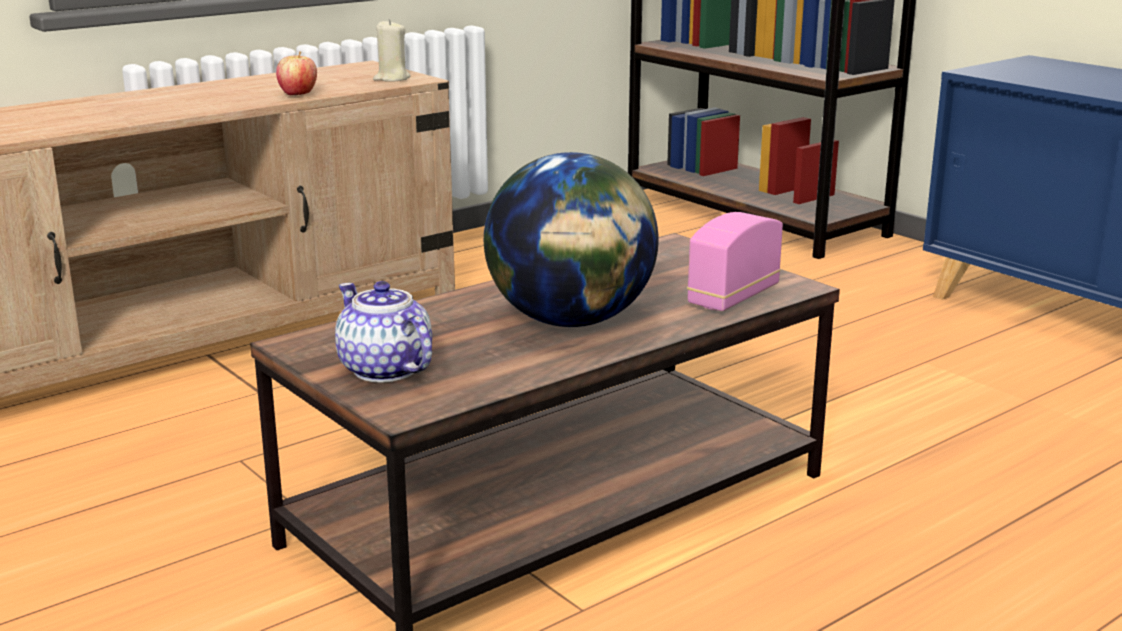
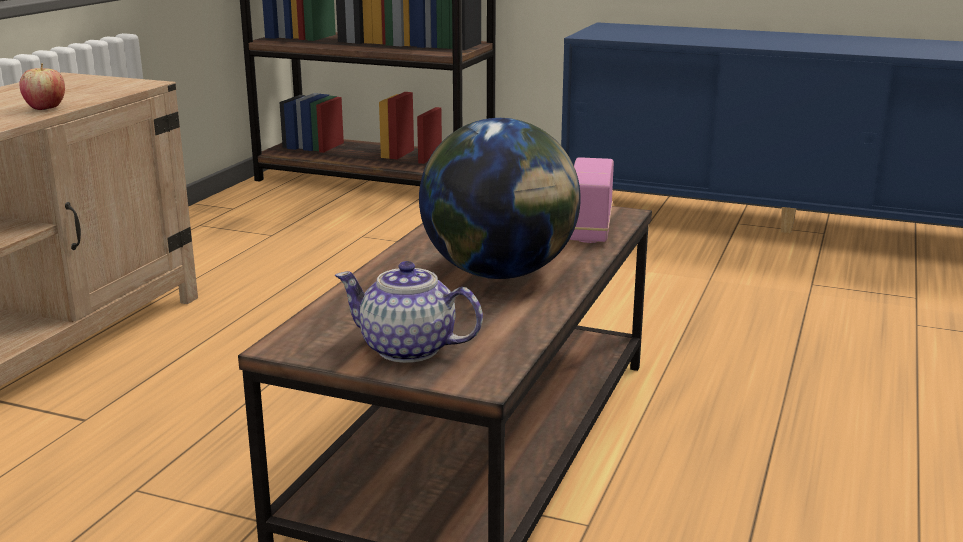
camera: 30 degrees left, 0 degrees up
(391, 79) = (117, 85): beige candle -> none

